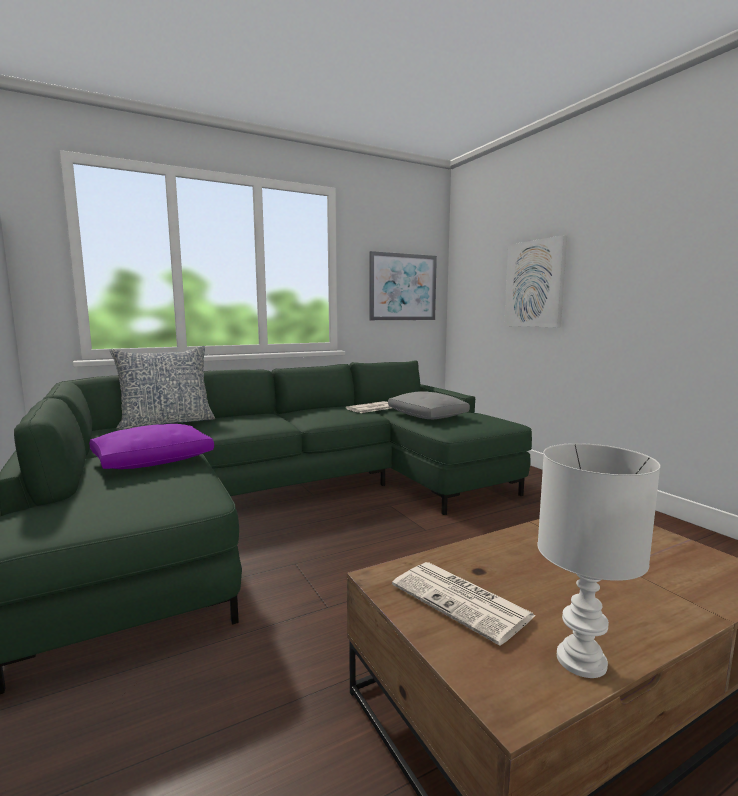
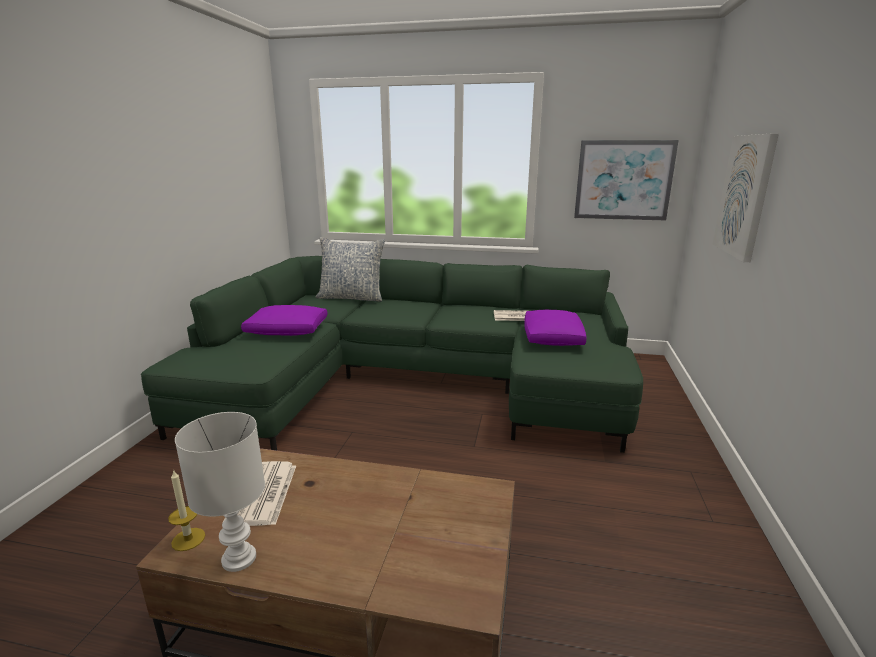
camera: 40 degrees right, 10 degrees up
(427, 416) = (553, 338): grey pillow -> purple pillow
(496, 683) = (188, 539): none -> candle

